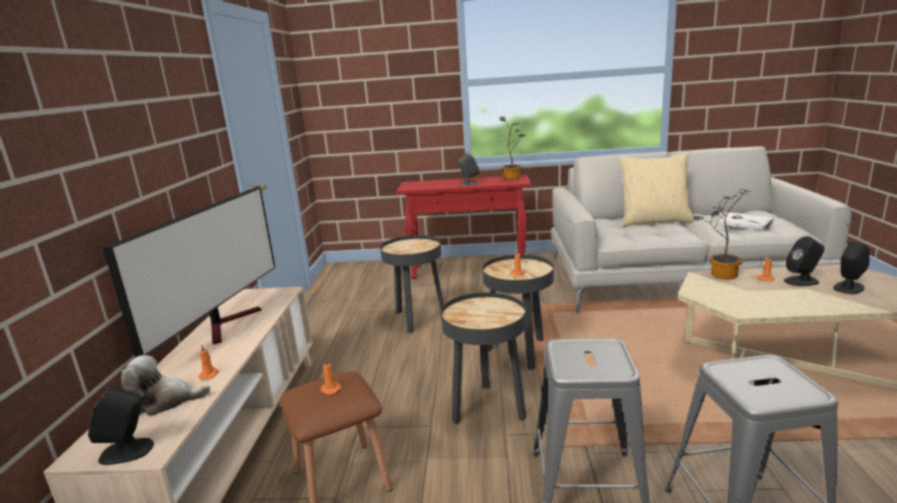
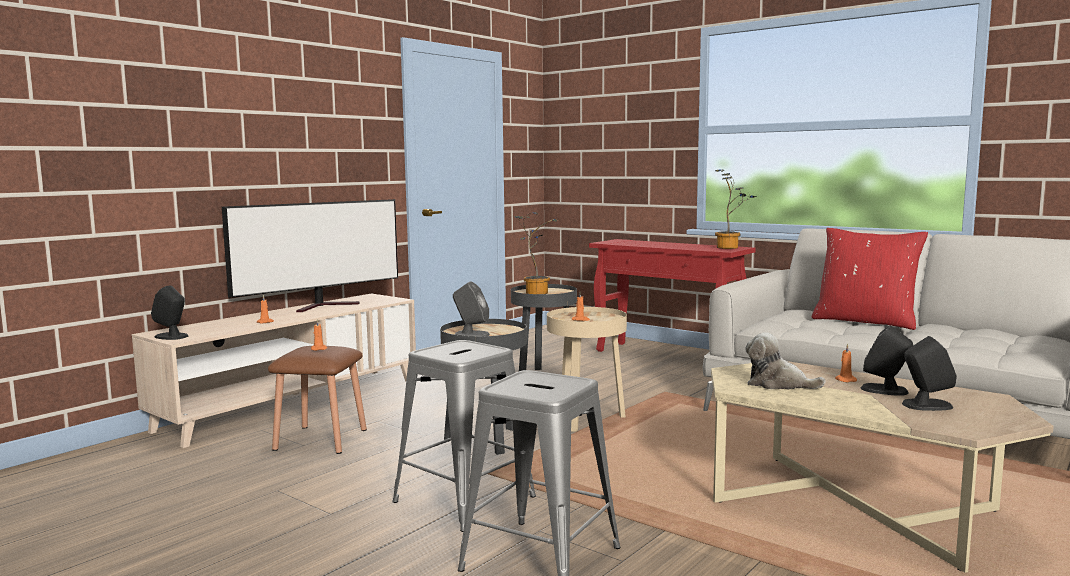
camera: 35 degrees right, 10 degrees down
(165, 401) = (223, 326): plush toy -> plush toy (778, 384)
(469, 183) = (671, 246): grey speaker -> grey speaker (471, 334)
(519, 352) = (586, 419): black side table -> beige side table
(654, 221) = (865, 321): beige pillow -> red pillow
(719, 274) = (804, 367): potted plant -> potted plant (535, 292)
(745, 223) = (977, 340): white book -> none

